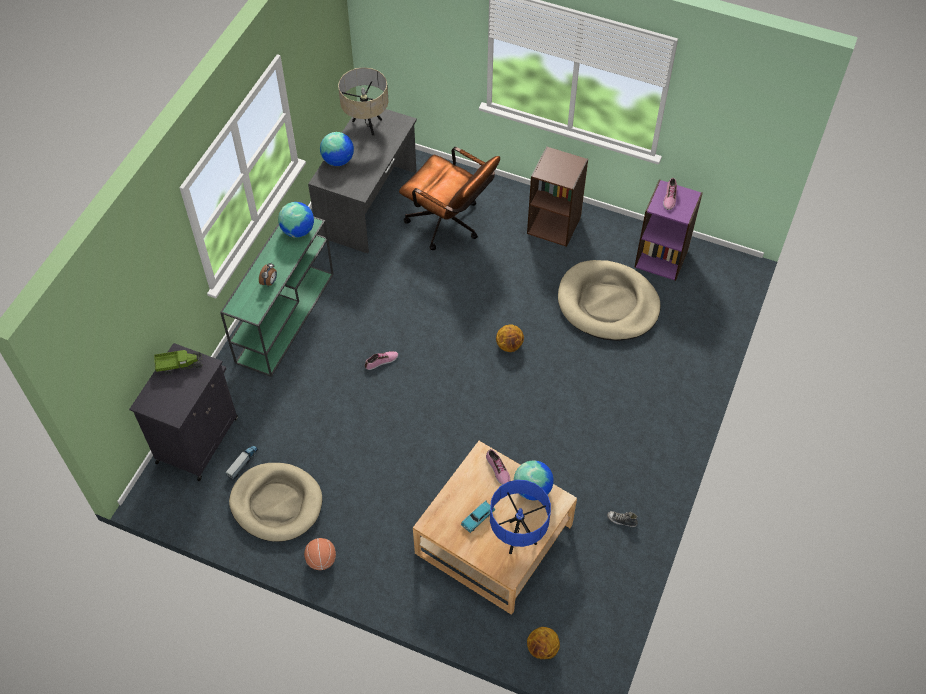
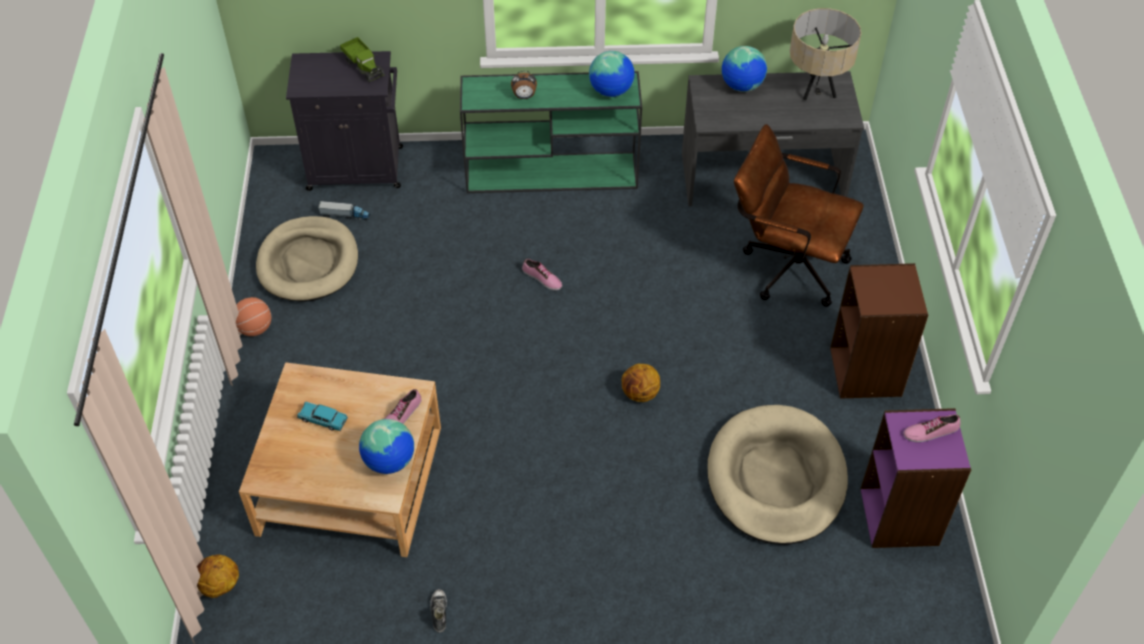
camera: 65 degrees right, 5 degrees down
(449, 225) = (786, 265): brown office chair -> brown office chair turned 105 degrees clockwise
(517, 536) = (315, 469): blue table lamp -> none

